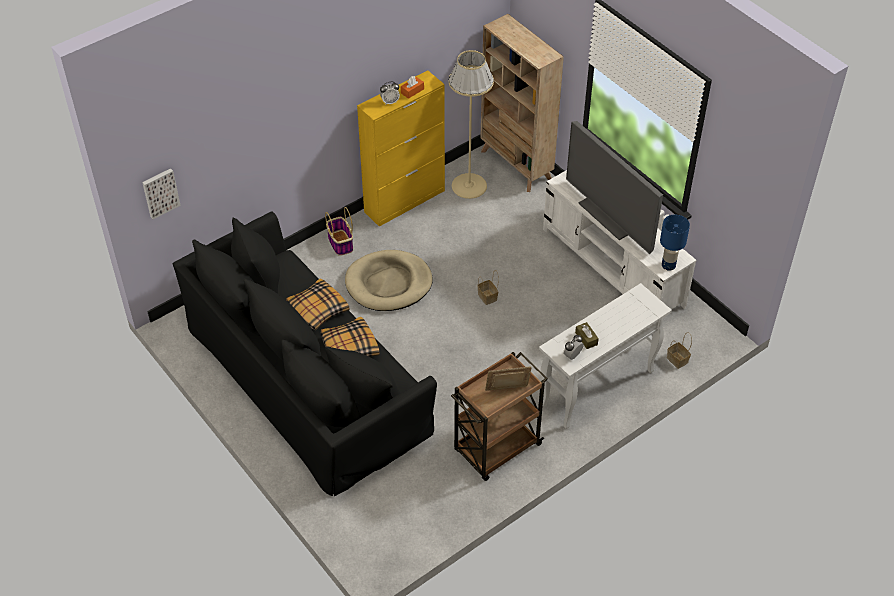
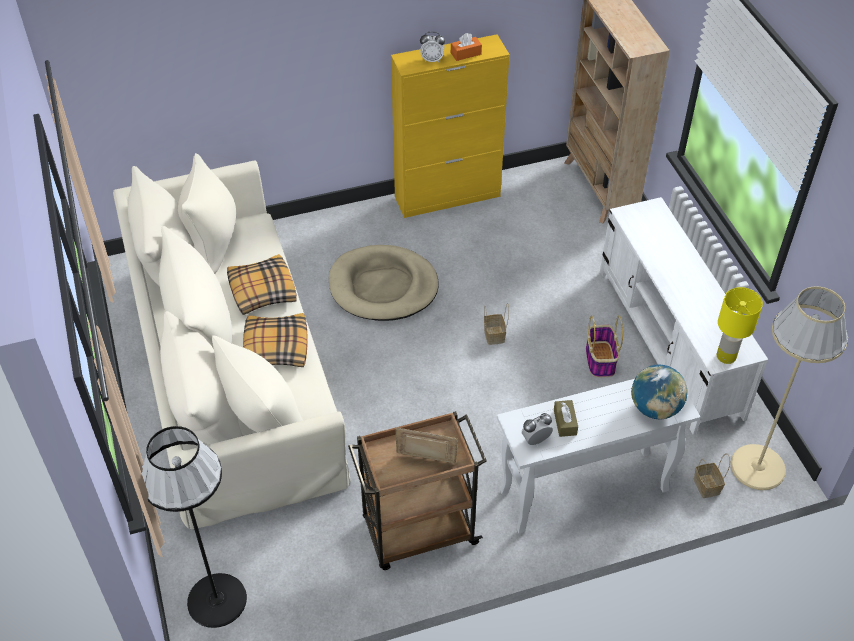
camera: 20 degrees right, 0 degrees up
(160, 192) = (104, 97): picture -> none
(307, 376) = (234, 370): black sofa -> beige sofa
(340, 243) = (350, 225): basket -> basket (600, 359)
(378, 536) = (216, 600): none -> black floor lamp
(469, 186) = (532, 198): beige floor lamp -> beige floor lamp (757, 467)
(610, 215) = (675, 272): television -> none
(640, 312) = (655, 408): none -> globe
(668, 265) = (726, 356): blue table lamp -> yellow table lamp

